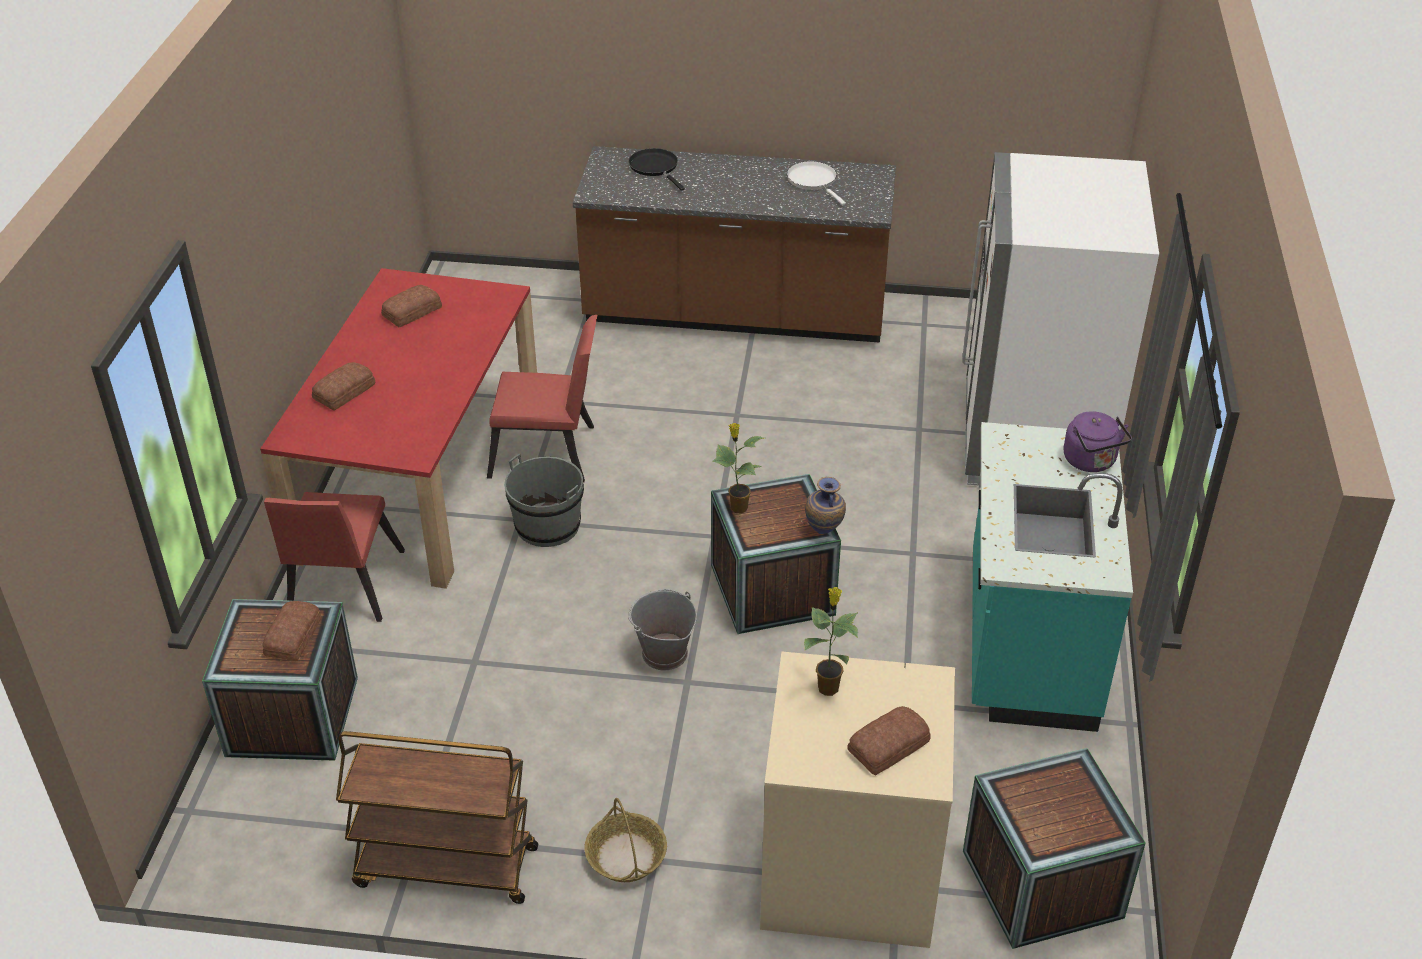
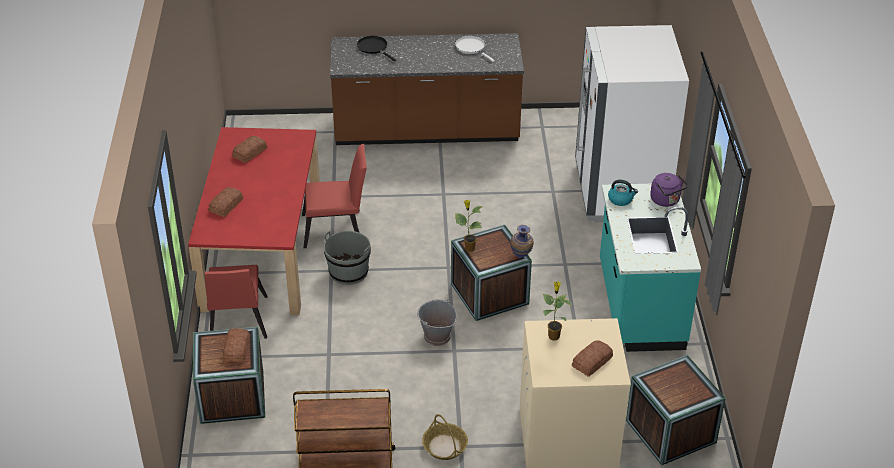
camera: 10 degrees left, 0 degrees up
(1010, 451) = (621, 199): none -> kettle

